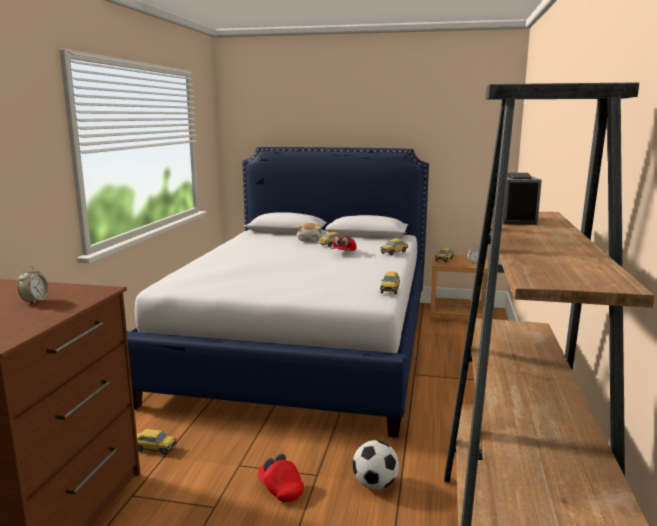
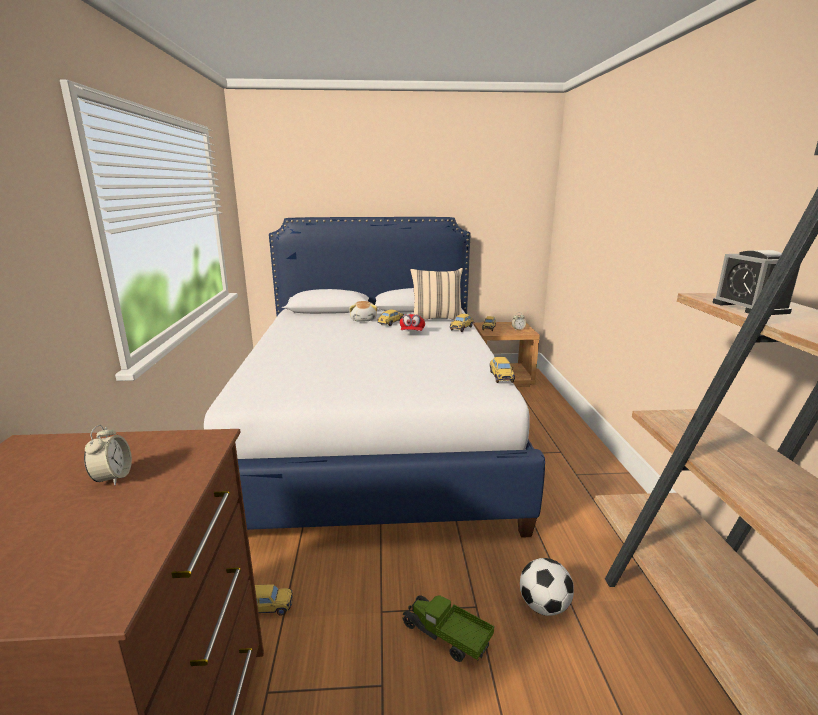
camera: 15 degrees left, 5 degrees up
(280, 488) = (446, 636): red cap -> toy truck
(378, 244) = (436, 319): none -> beige pillow

